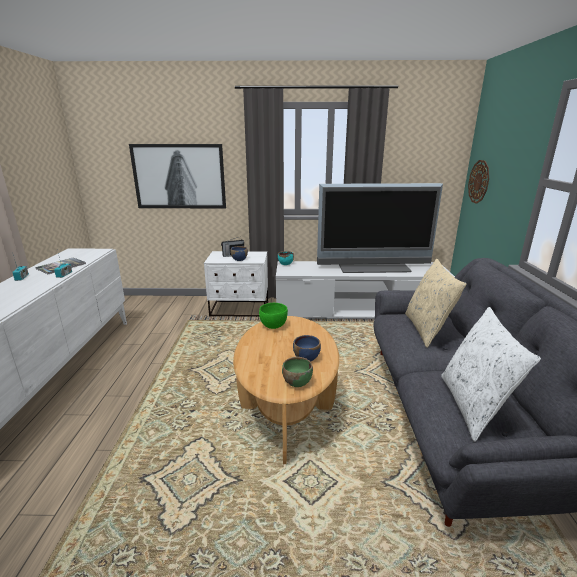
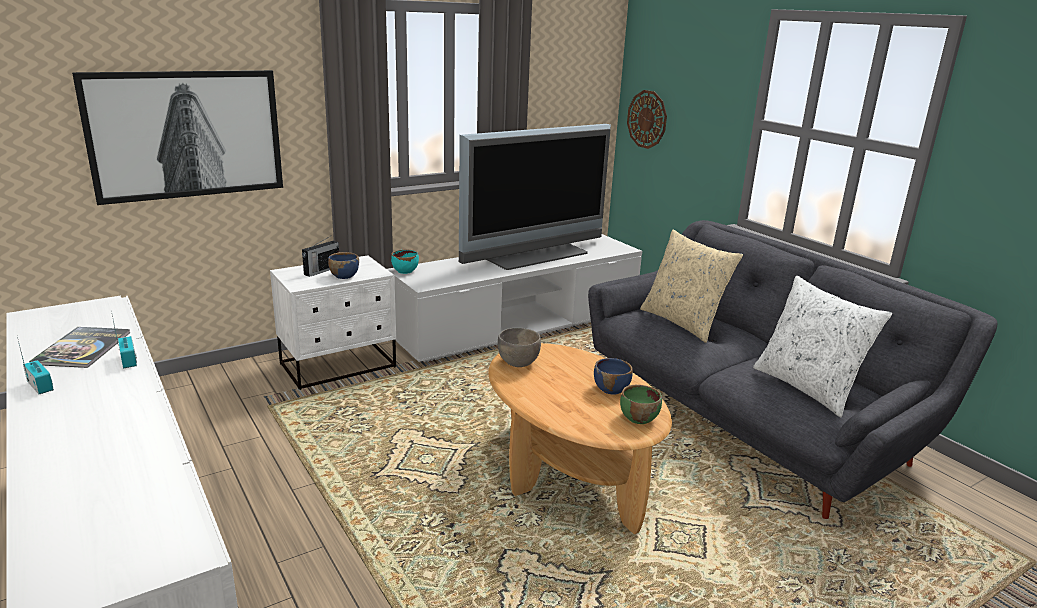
camera: 35 degrees left, 0 degrees up
(273, 326) = (518, 363): green bowl -> grey bowl

